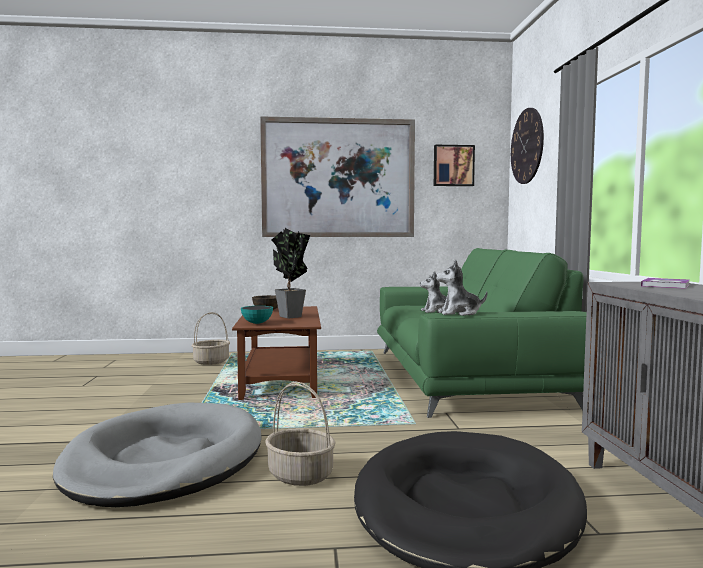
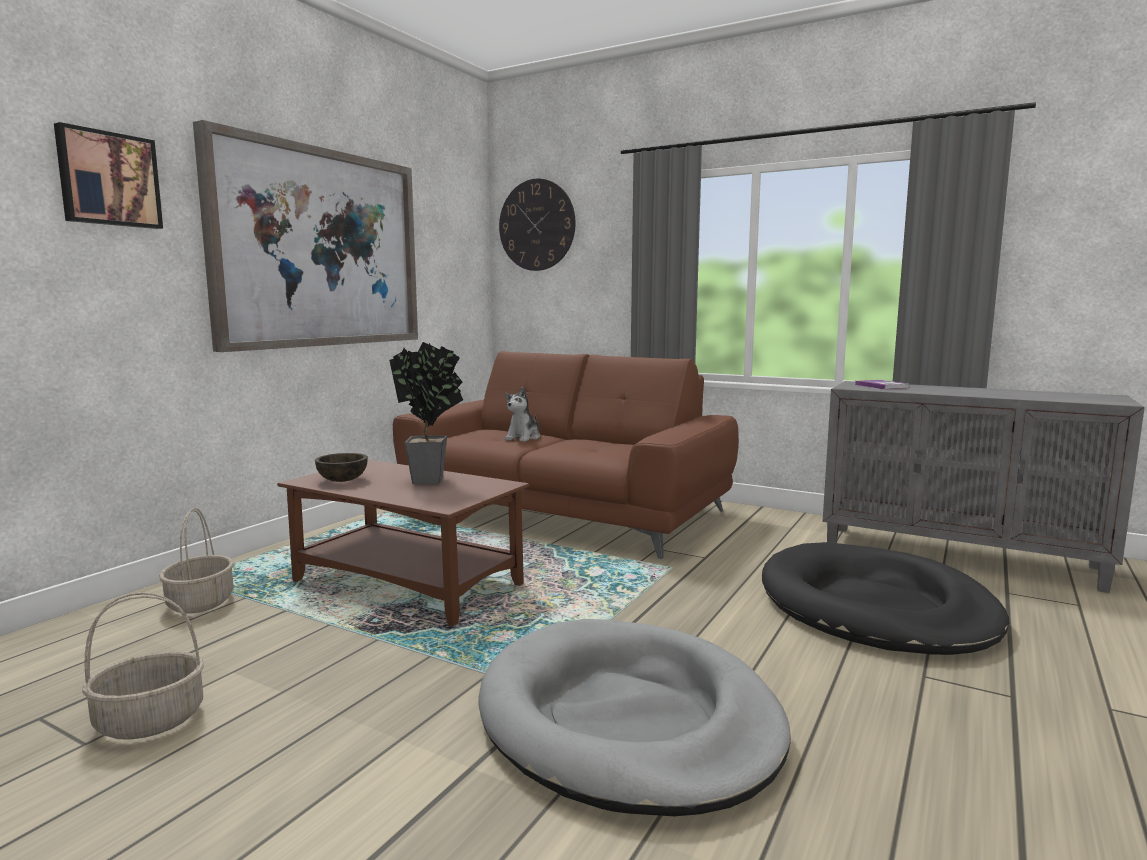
camera: 55 degrees left, 5 degrees up
(257, 323) = (444, 500): bowl -> none
(301, 475) = (754, 651): basket -> basket (151, 720)
(453, 166) = (444, 239): picture -> picture (108, 179)
(459, 313) = (670, 434): plush toy -> none
(464, 377) = (564, 511): green sofa -> brown sofa

